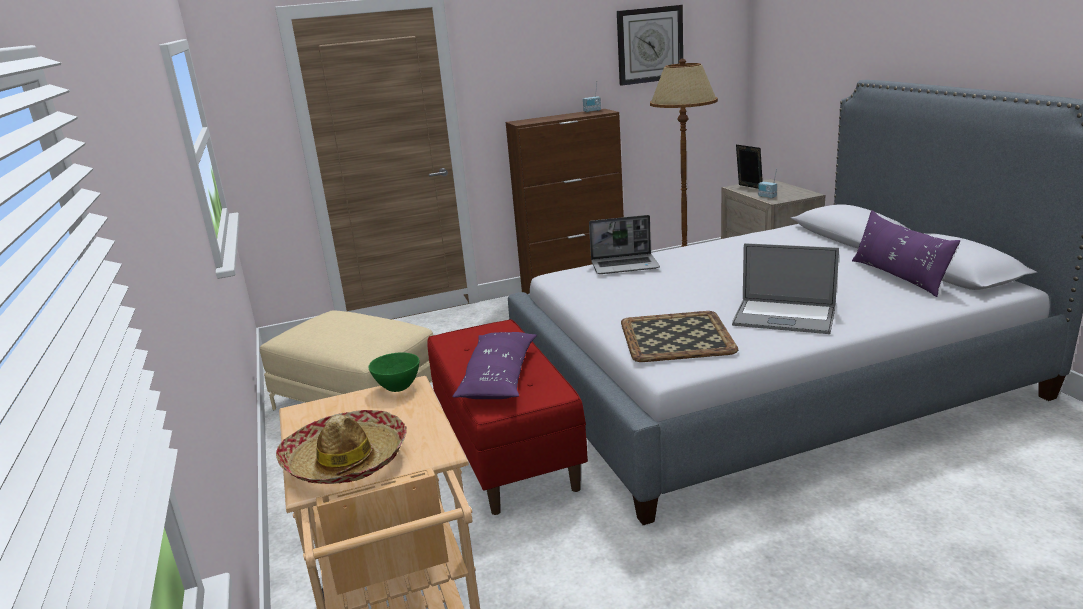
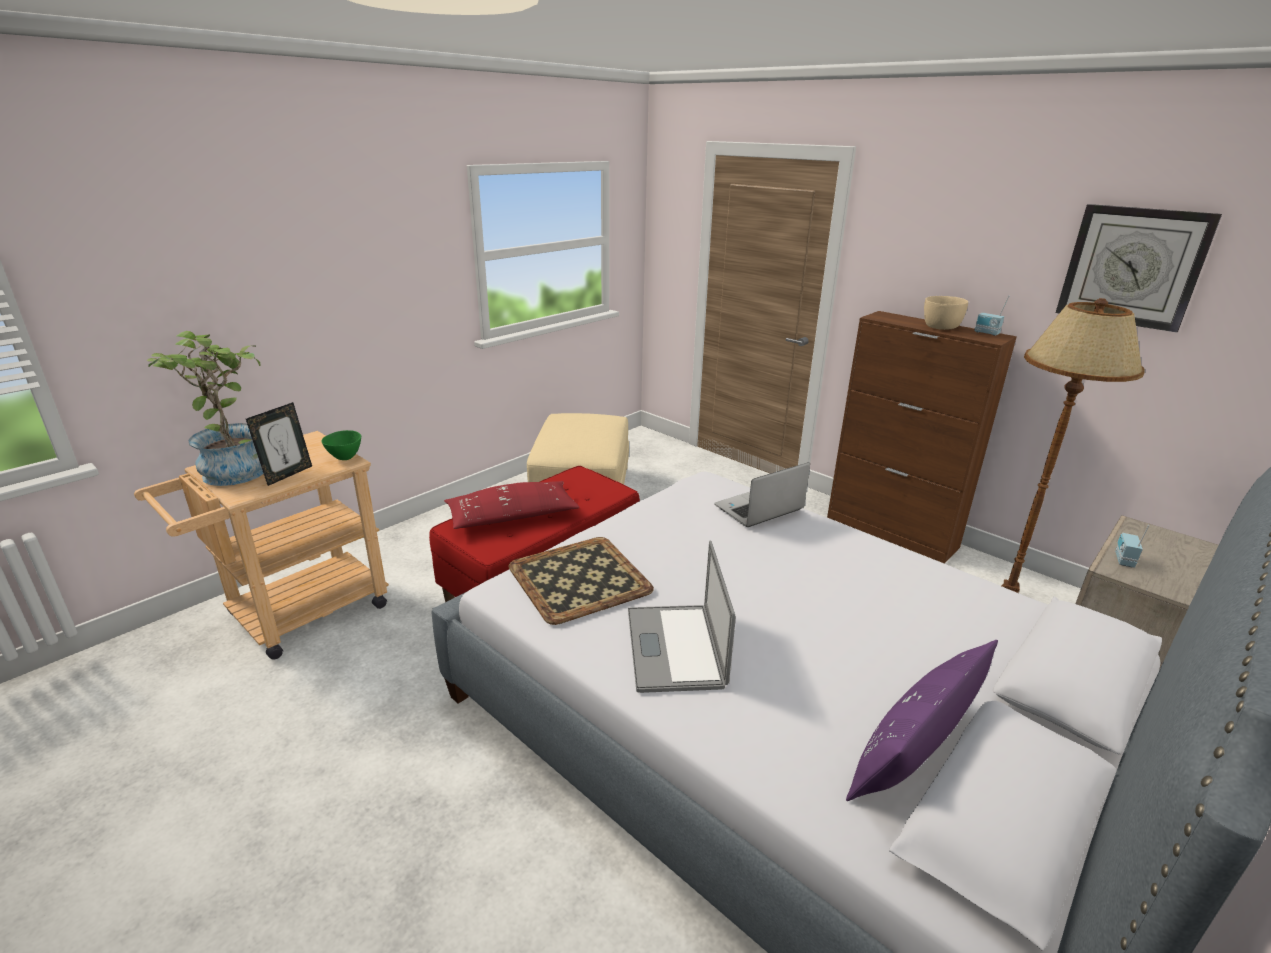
camera: 60 degrees right, 5 degrees up
(346, 460) = (234, 468): hat -> potted plant
(499, 378) = (512, 516): purple pillow -> red pillow
(567, 116) = (940, 328): none -> beige bowl
(625, 265) = (758, 509): laptop -> laptop turned 90 degrees clockwise
(749, 187) = (1151, 537): picture frame -> picture frame (287, 474)

